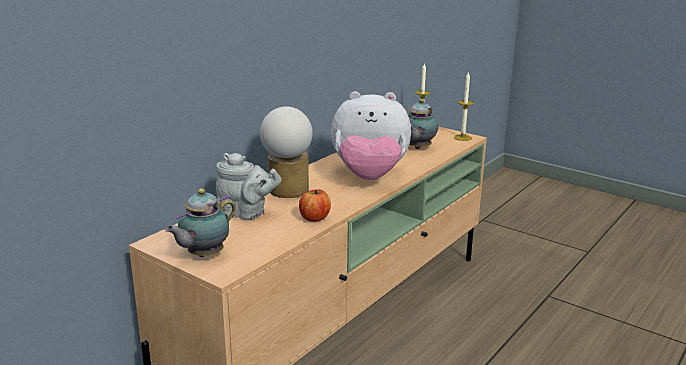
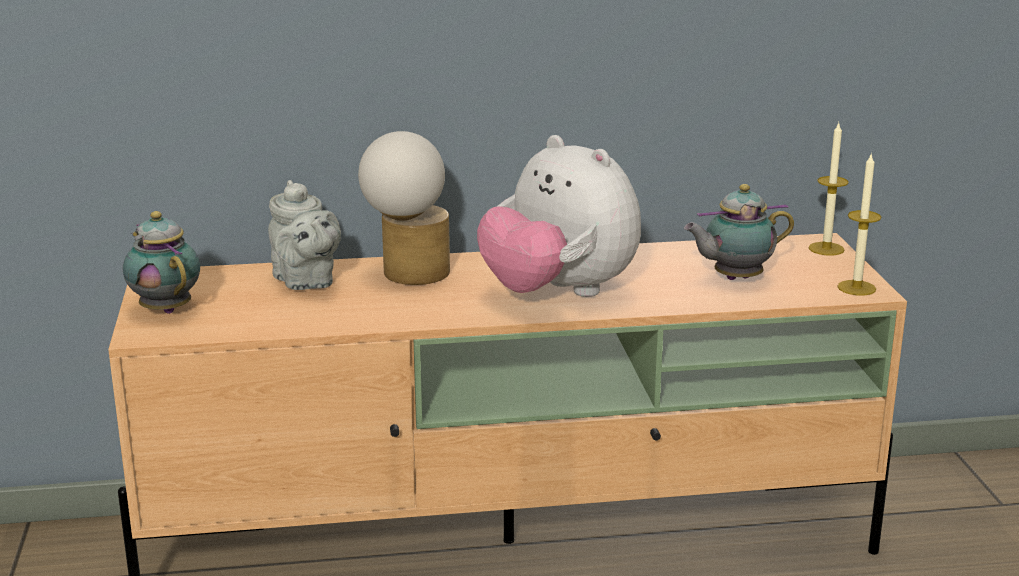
camera: 45 degrees right, 0 degrees up
(203, 255) = (165, 309): teapot -> teapot turned 60 degrees clockwise
(314, 218) = (365, 316): apple -> none

